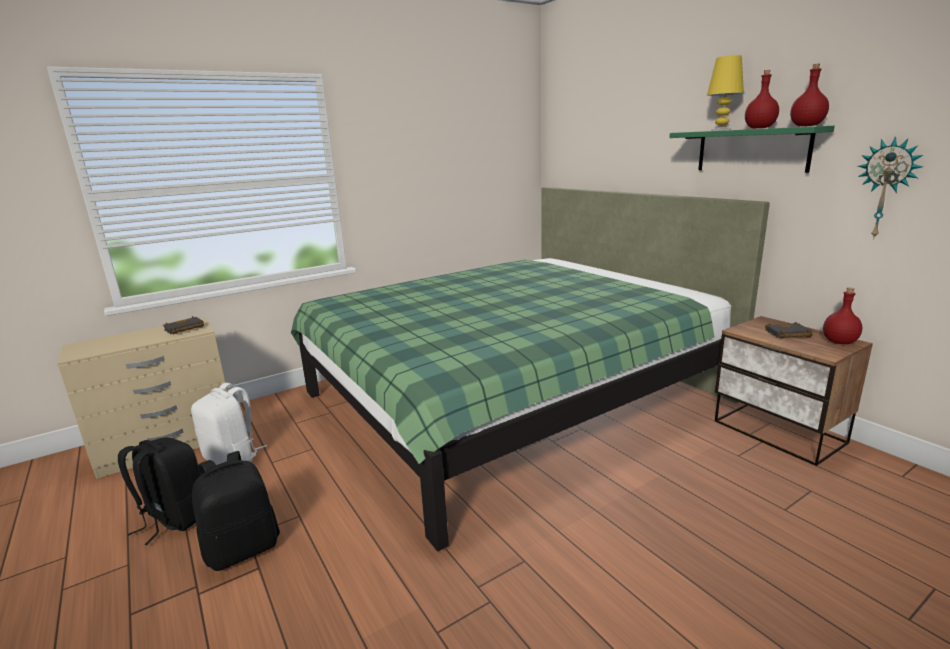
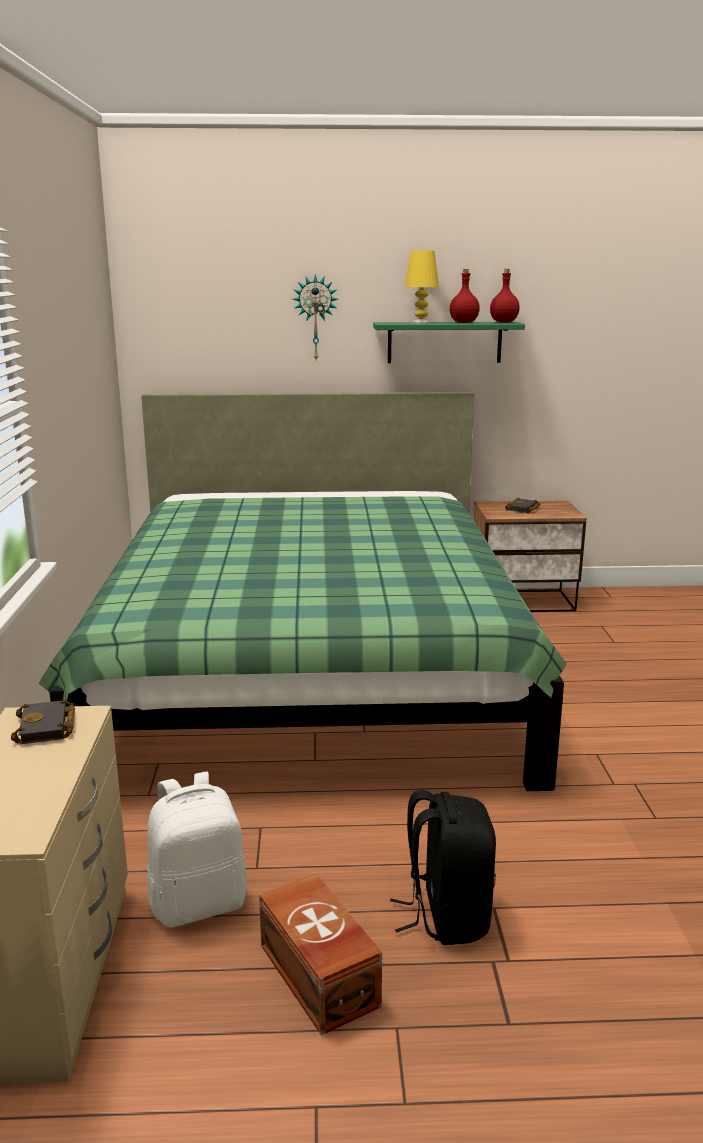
camera: 60 degrees left, 0 degrees up
(173, 519) = (317, 977): black backpack -> brown storage box
(840, 342) = (556, 505): red bottle -> none
(886, 189) = (560, 374): wall clock -> wall clock (315, 318)

